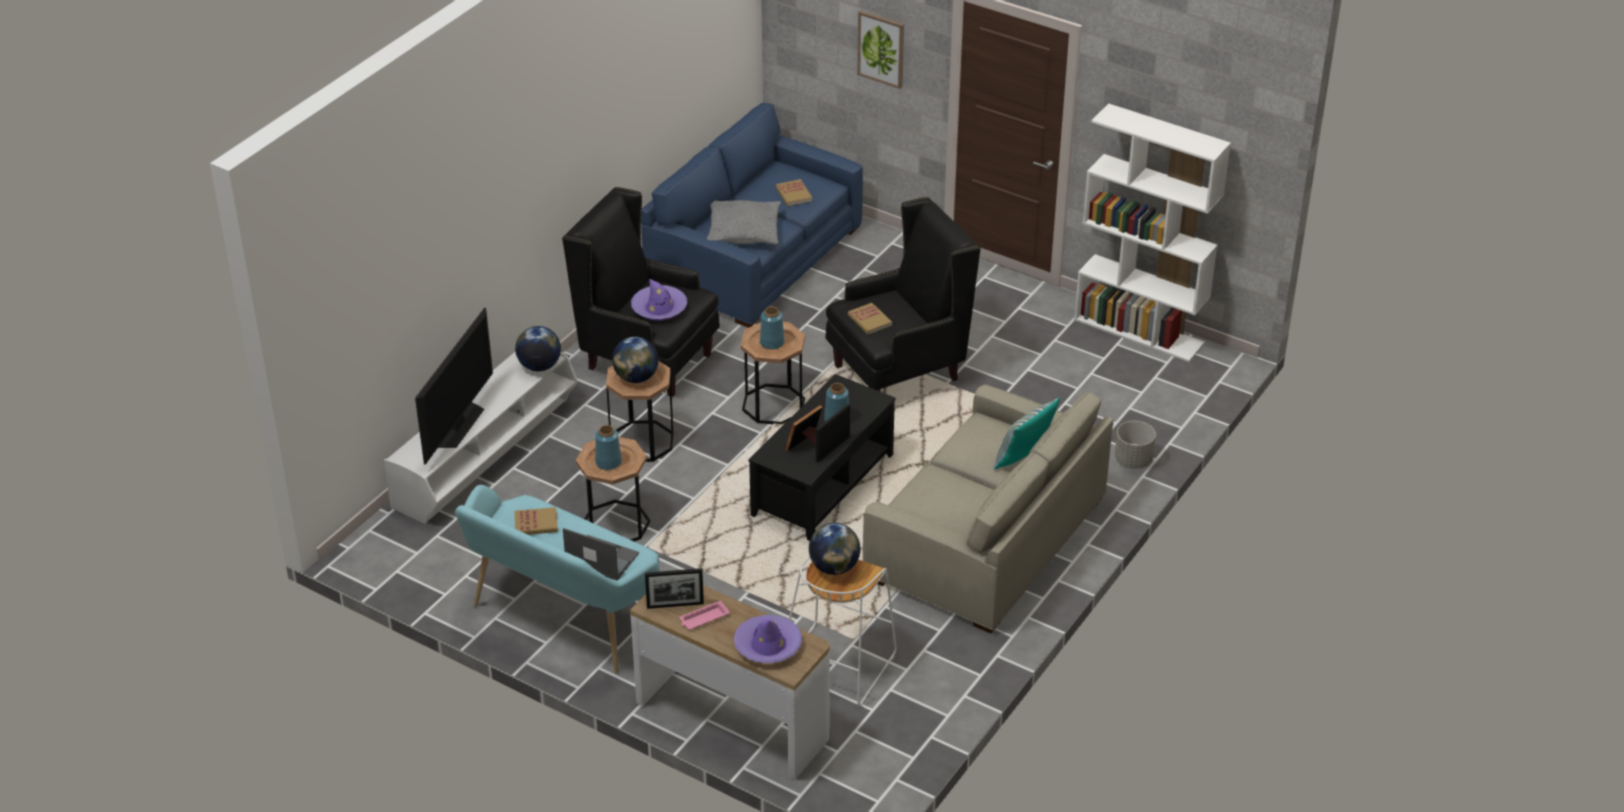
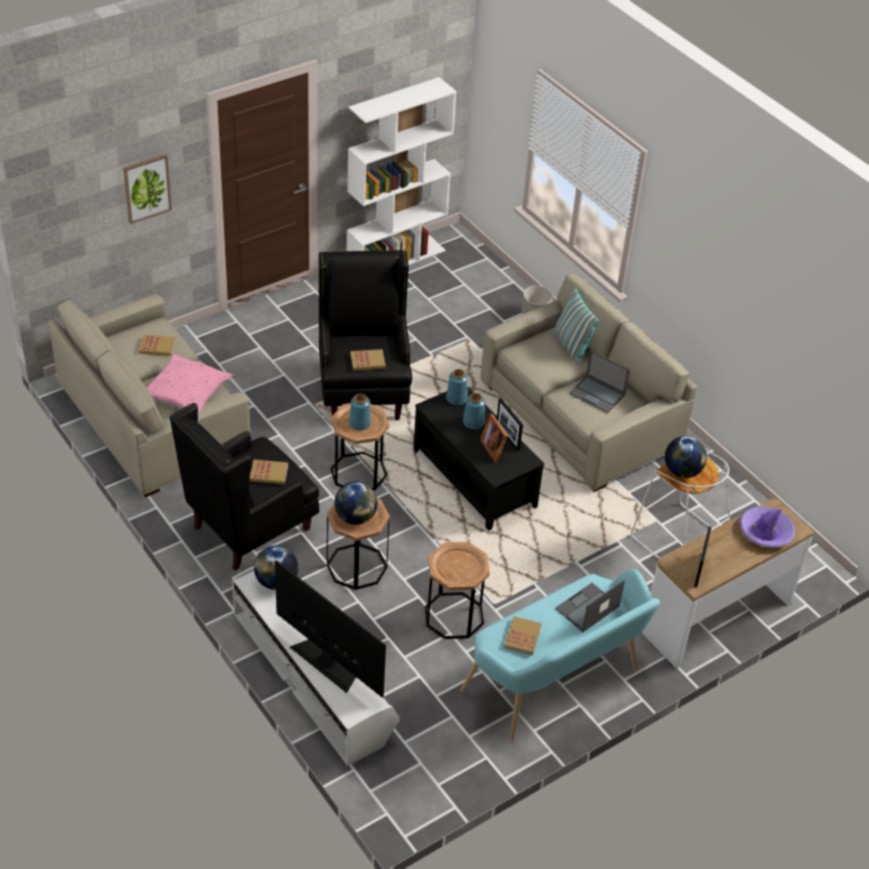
camera: 70 degrees left, 5 degrees up
(609, 462) = (460, 568): blue vase -> blue vase (456, 398)
(659, 308) = (269, 473): purple hat -> book
(703, 618) = (721, 558): pink tray -> none
(743, 231) = (186, 392): grey pillow -> pink pillow
(754, 256) = (151, 418): blue sofa -> beige sofa
(953, 497) = (598, 394): none -> laptop

